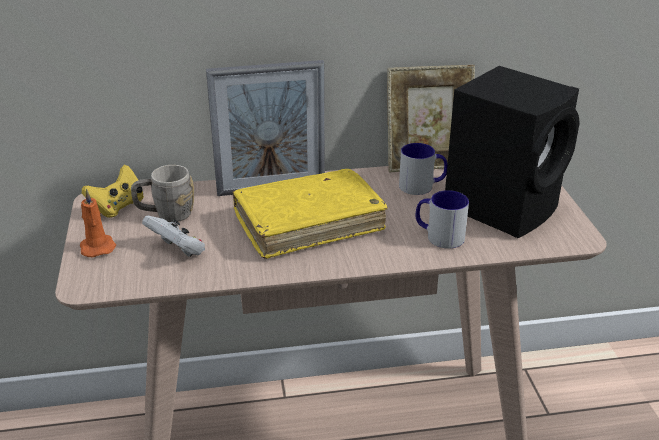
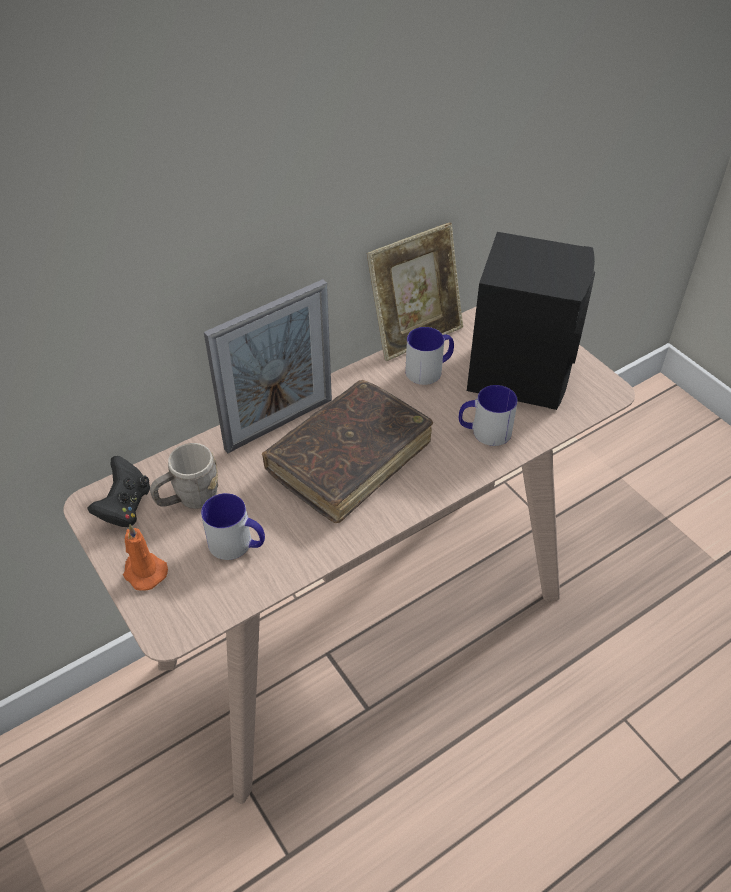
camera: 25 degrees left, 15 degrees up
(118, 207) = (125, 507): yellow game controller -> black game controller
(177, 251) = (237, 544): white game controller -> mug
(309, 223) = (349, 458): yellow book -> brown book

